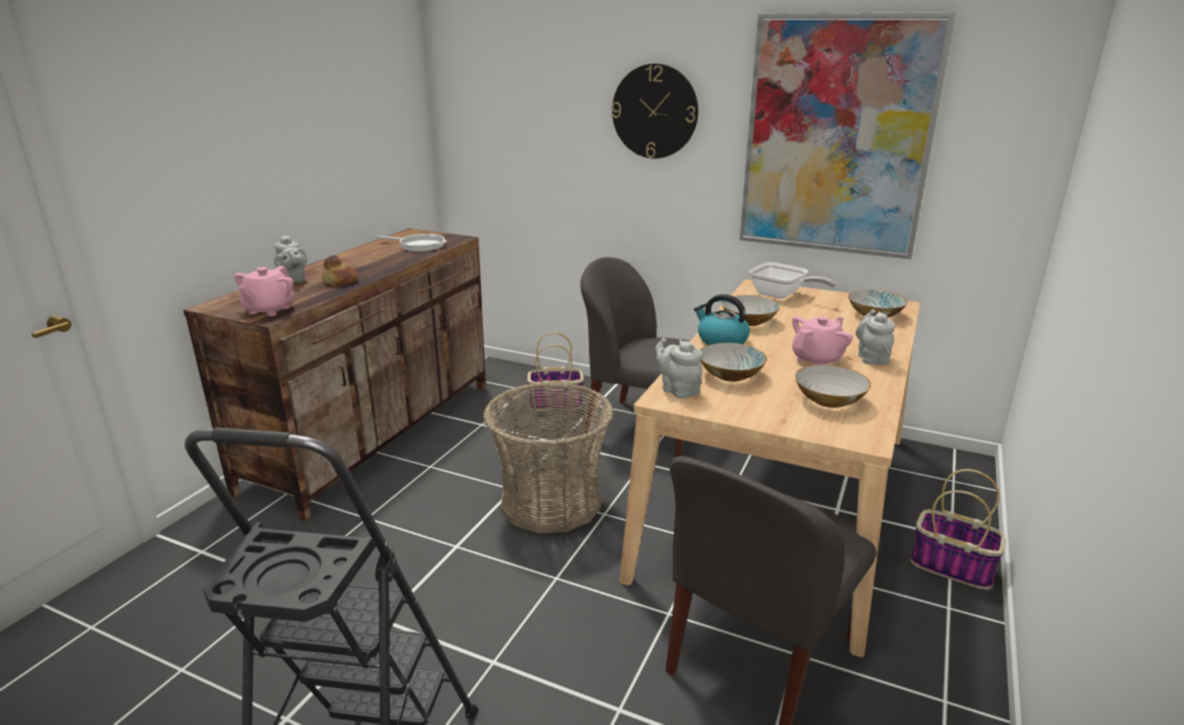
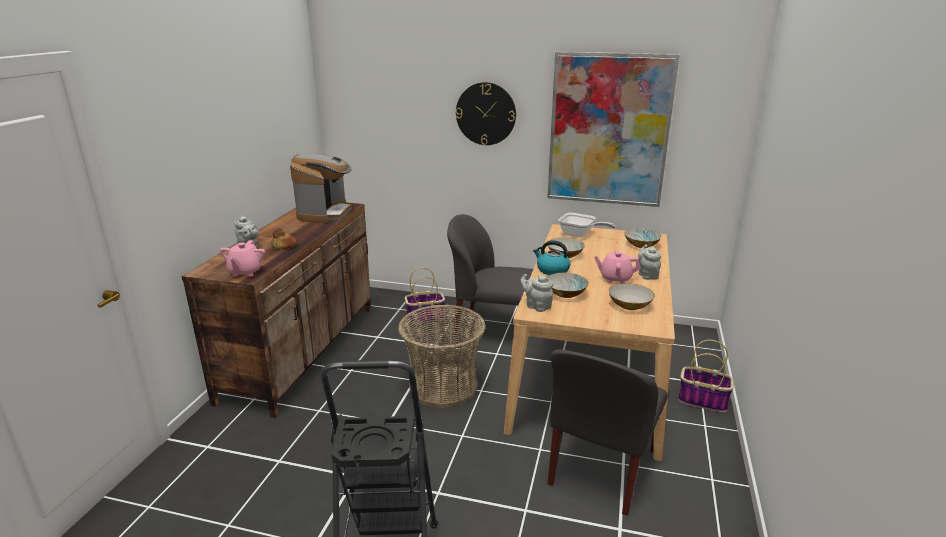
camera: 10 degrees left, 0 degrees up
(419, 245) = (325, 213): frying pan -> coffee machine
(817, 359) = (615, 279): pink teapot -> pink teapot turned 120 degrees counterclockwise

